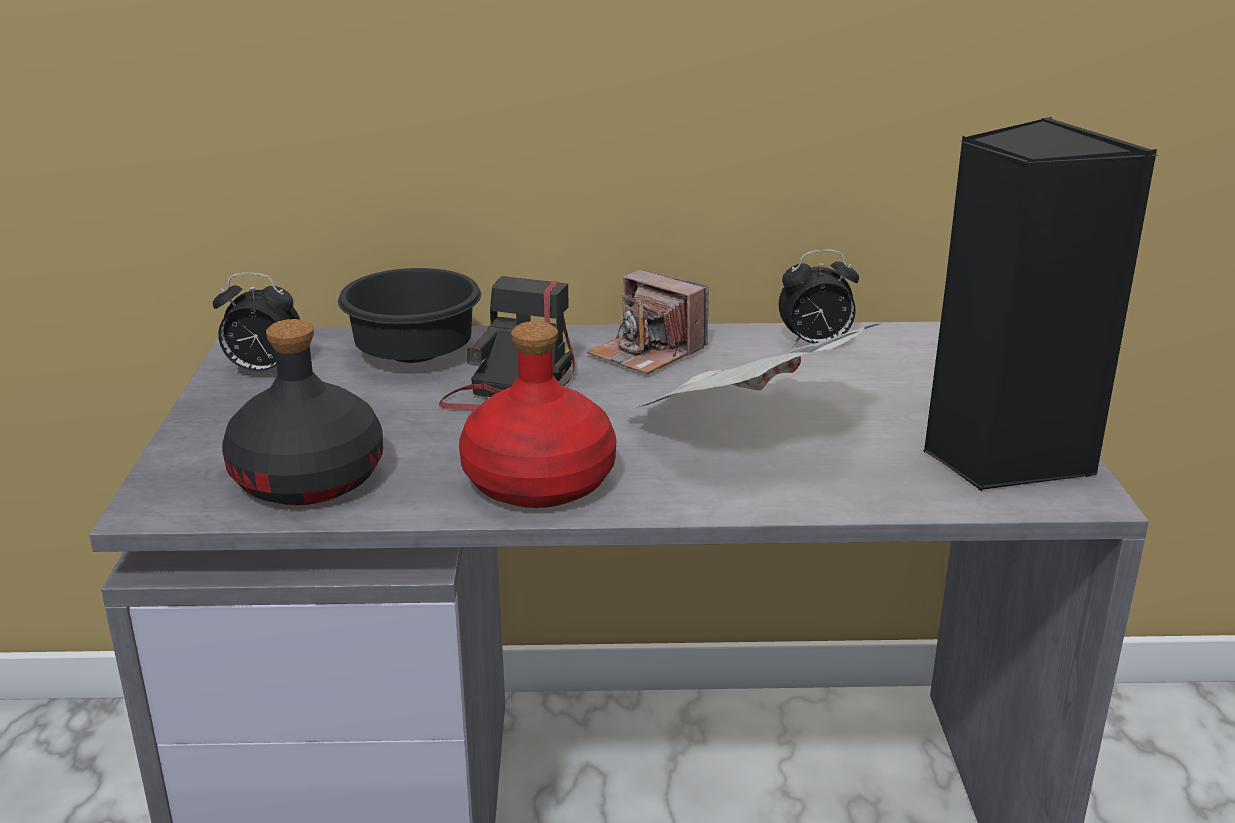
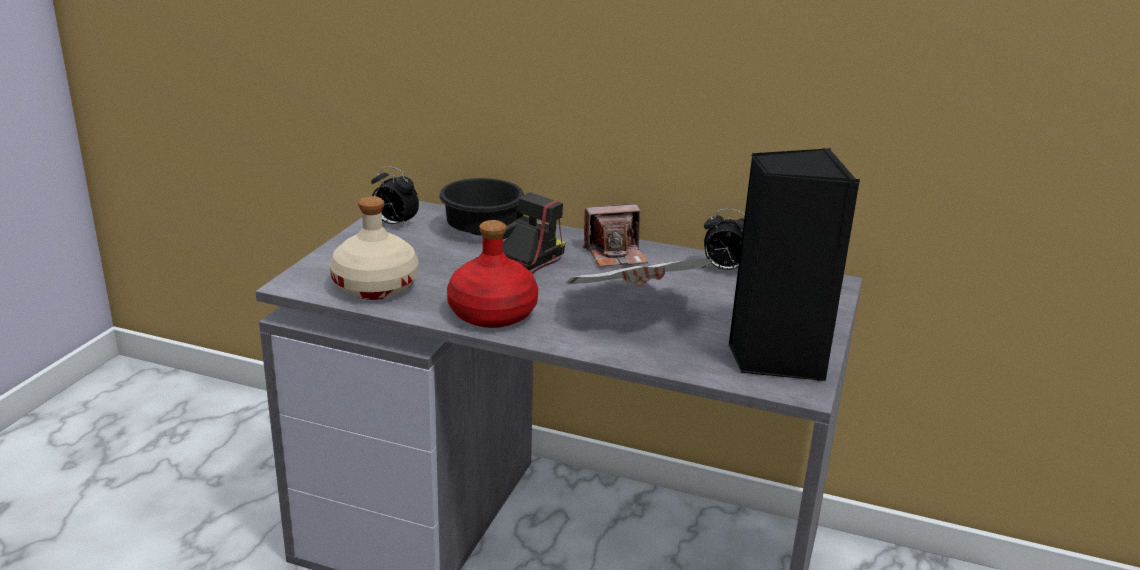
camera: 20 degrees right, 0 degrees up
(310, 479) = (376, 286): black bottle -> beige bottle
(647, 353) = (615, 255): camera -> camera turned 75 degrees counterclockwise

